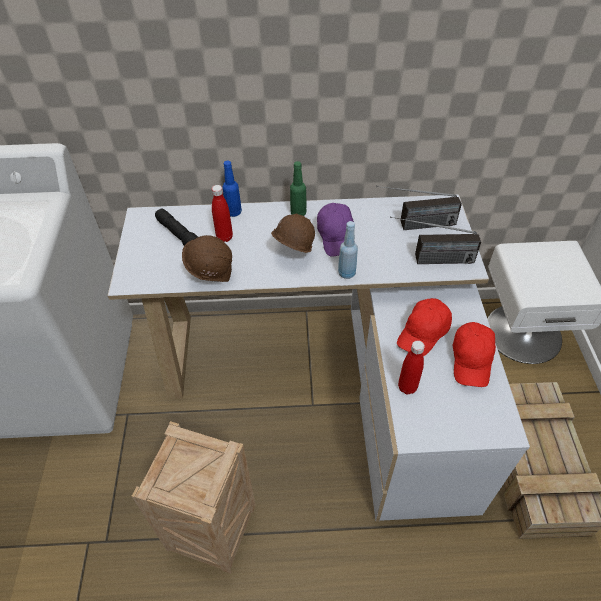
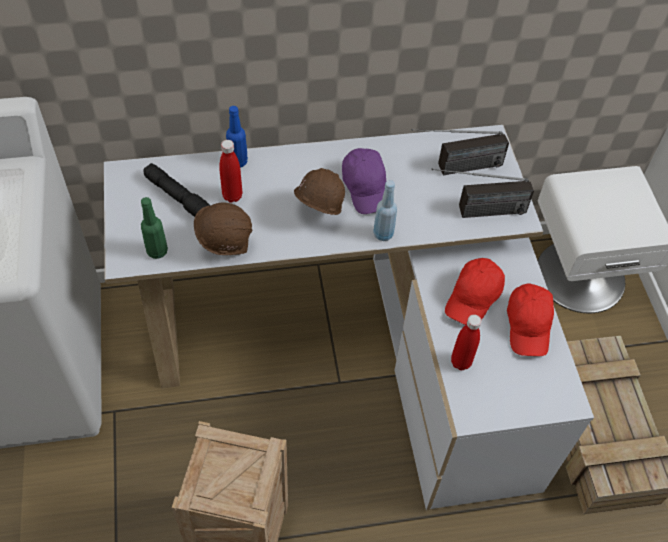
camera: 10 degrees left, 5 degrees up
(298, 213) = (316, 159): green bottle -> green bottle (157, 251)

